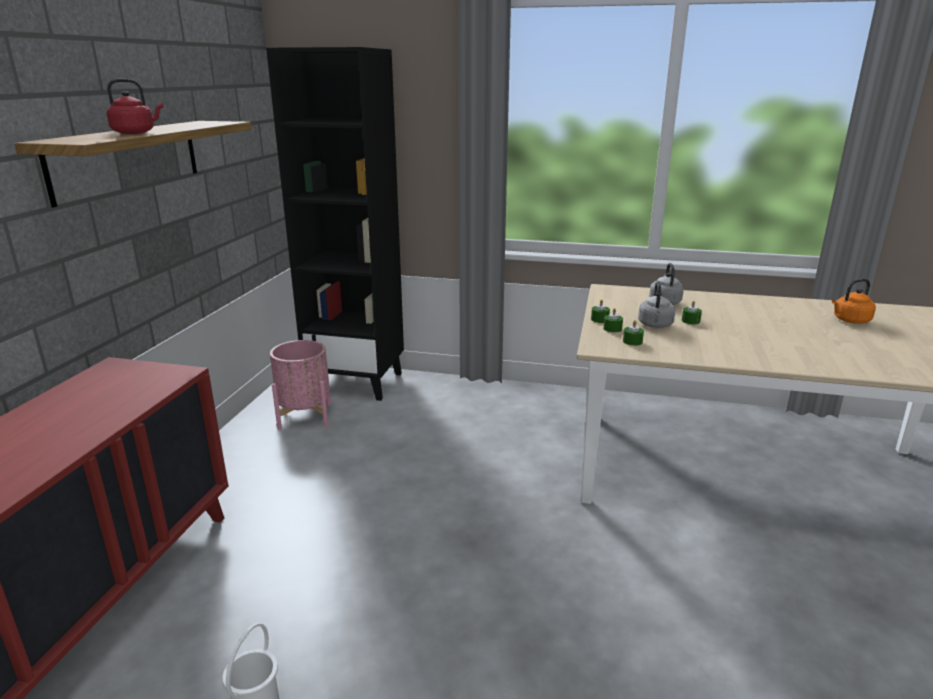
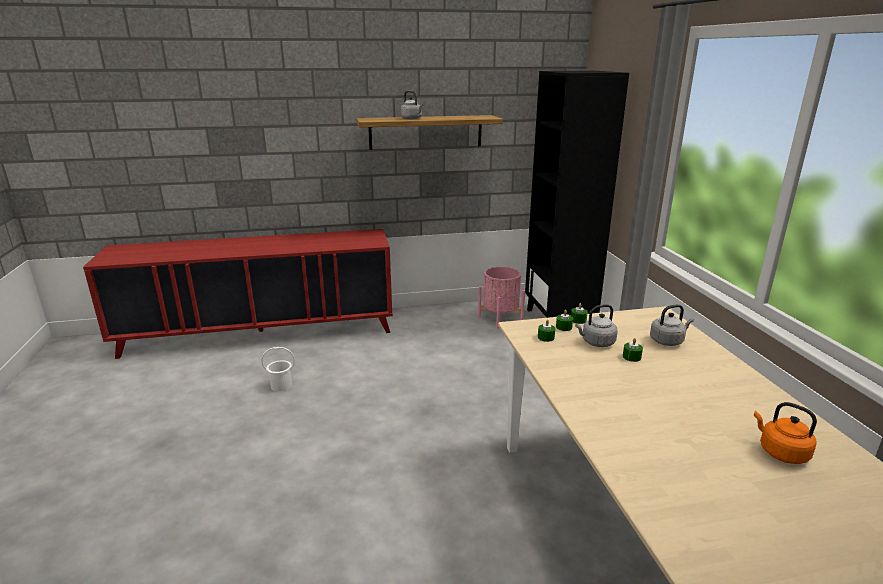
camera: 65 degrees right, 0 degrees up
(136, 133) = (412, 119): red kettle -> grey kettle

